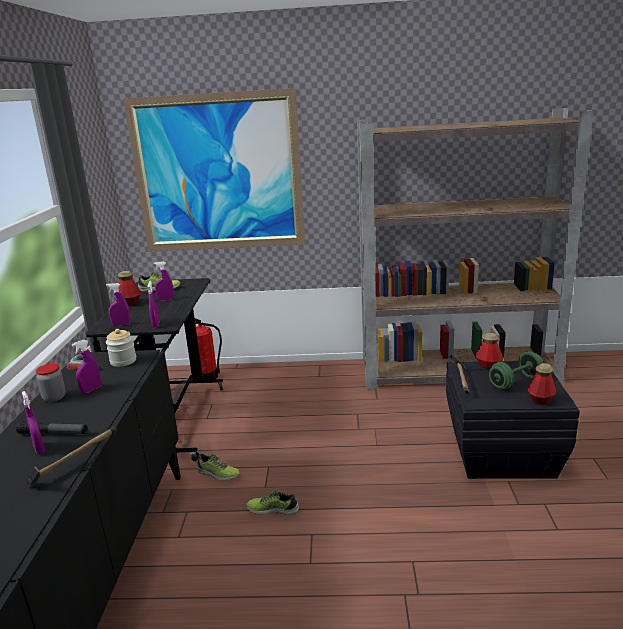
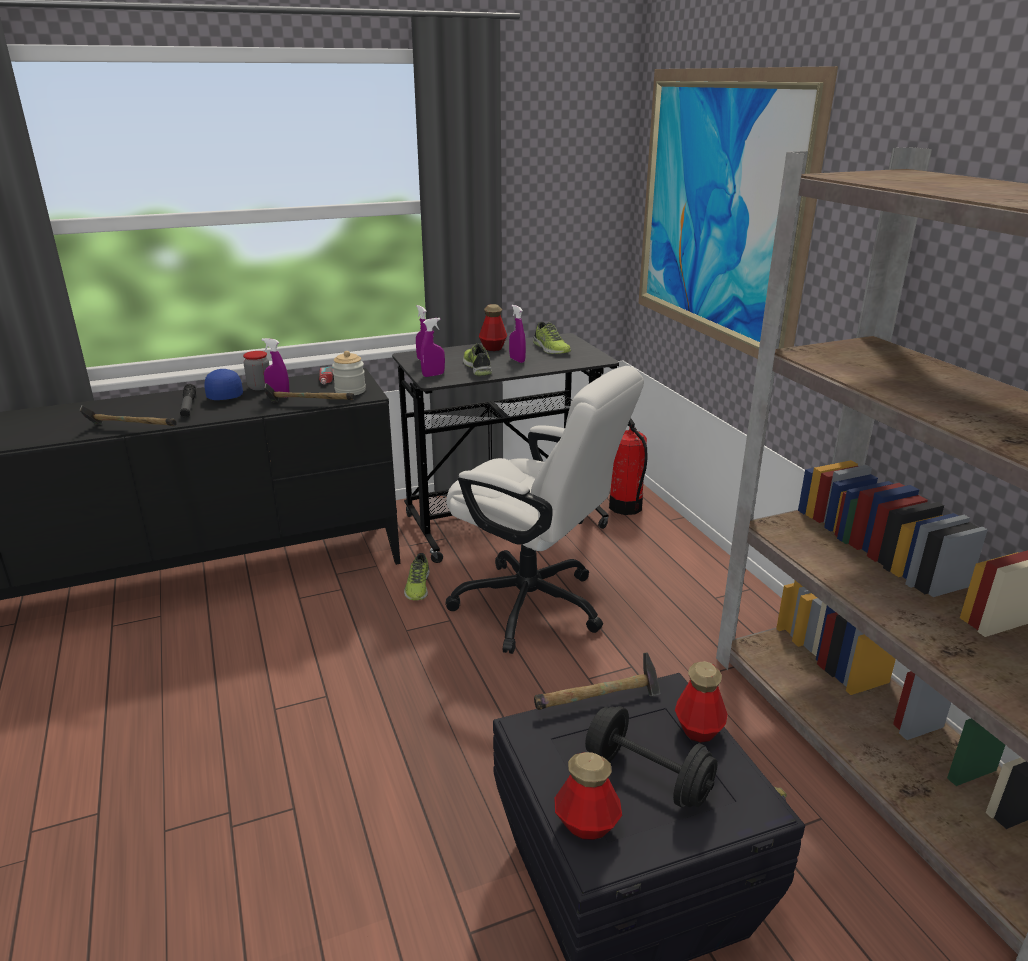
camera: 65 degrees right, 5 degrees up
(39, 449) = (159, 409): purple spray bottle -> none
(49, 415) = (224, 395): none -> blue cap
(130, 378) = (308, 405): none -> hammer
(273, 509) = (365, 650): shoe -> shoe (478, 368)
(283, 431) = (536, 608): none -> white office chair
(515, 382) = (647, 777): green dumbbell -> black dumbbell

